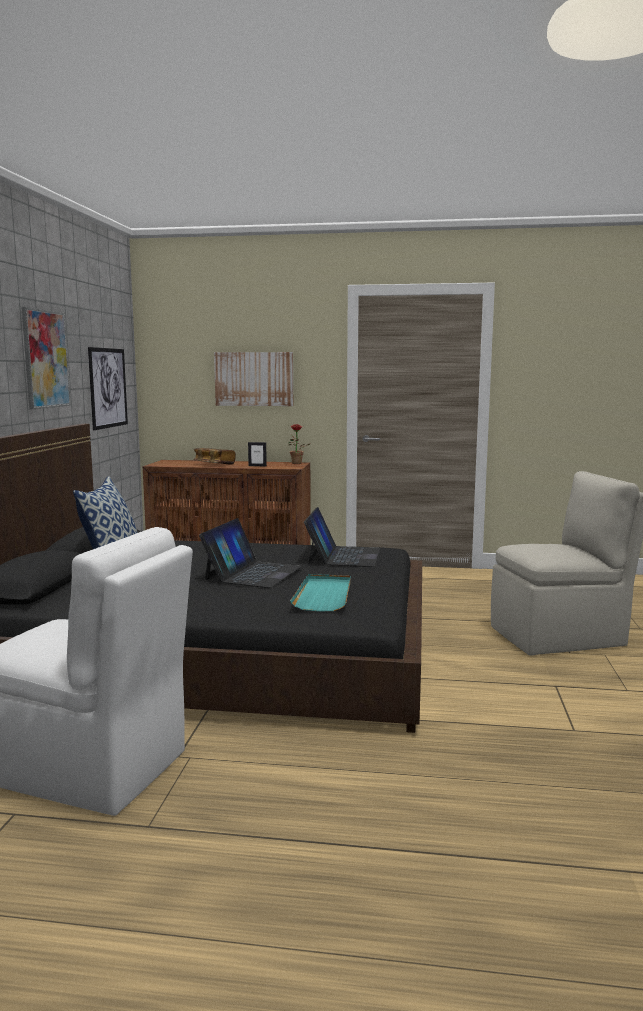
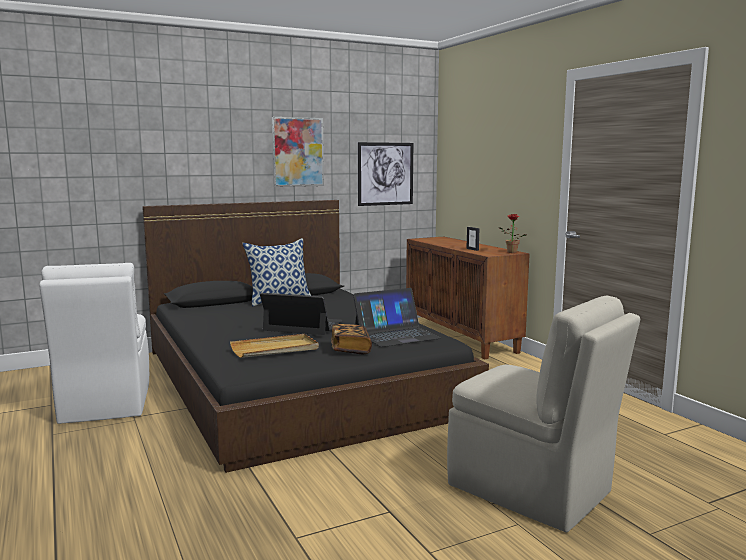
camera: 55 degrees right, 0 degrees up
(214, 464) = (451, 244): book -> book (350, 349)
(252, 573) = (303, 326): laptop -> laptop turned 150 degrees counterclockwise
(254, 379) = (498, 168): picture -> none
(324, 595) = (275, 349): turquoise tray -> beige tray

